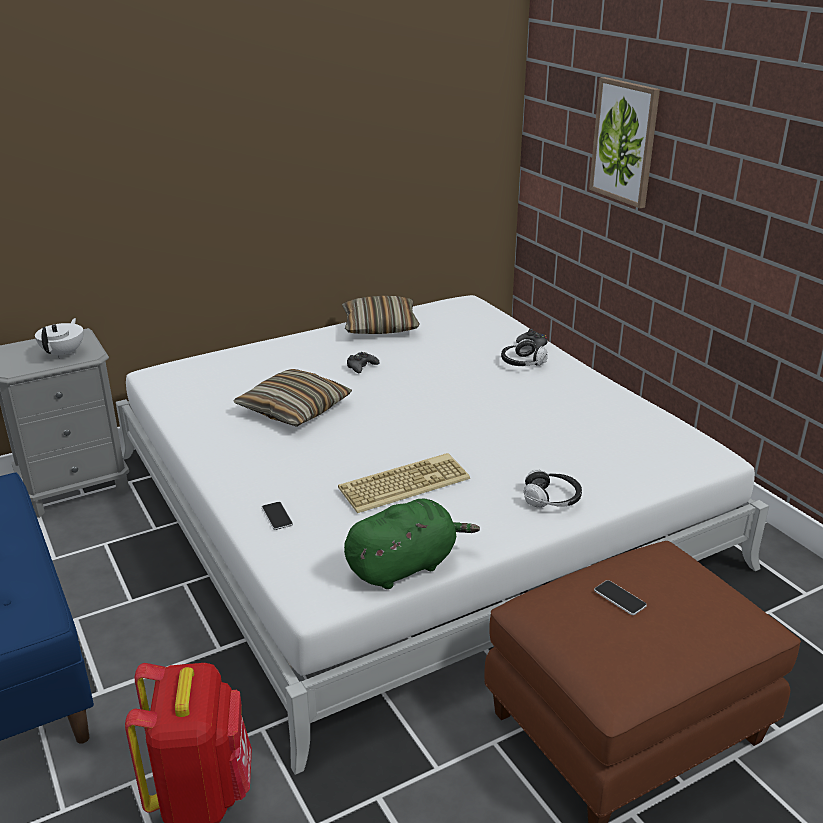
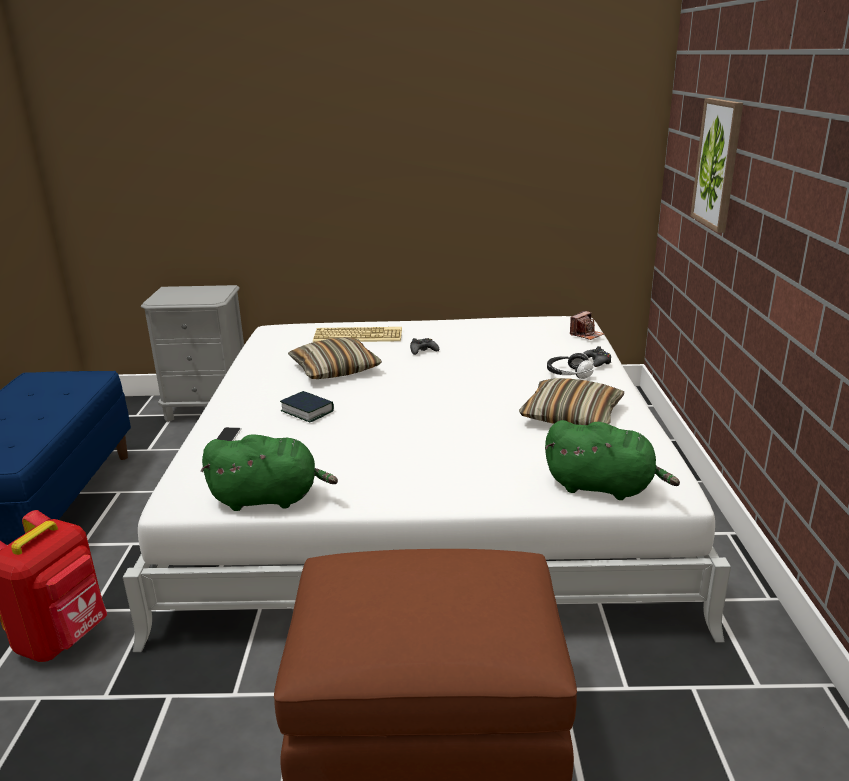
camera: 30 degrees right, 5 degrees down
(64, 353) = (199, 297): white teapot -> none
(327, 464) = (307, 411): none -> book
(380, 326) = (475, 325): pillow -> pillow (571, 416)
(404, 483) = (347, 439): keyboard -> keyboard (359, 336)
(496, 317) = (586, 335): none -> camera
(552, 499) = (457, 484): headphones -> none
(619, 598) = (405, 580): phone -> none
(664, 467) = (603, 487): none -> green plush toy

